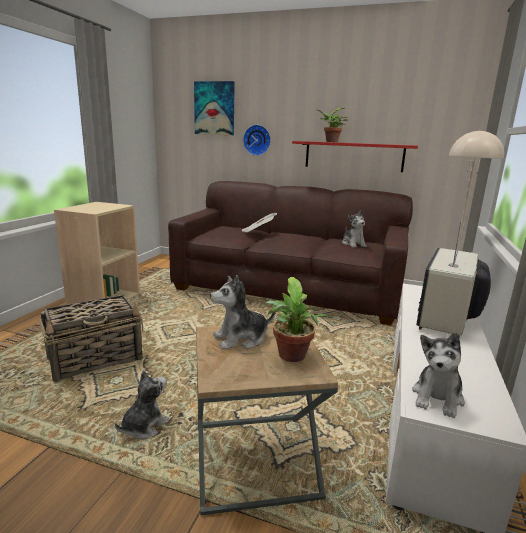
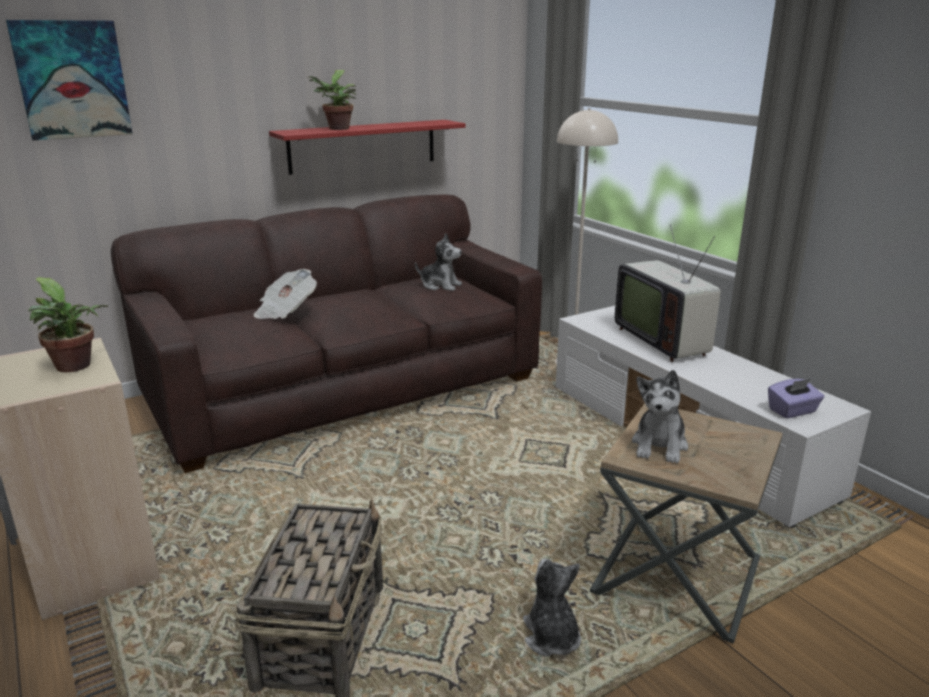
camera: 50 degrees left, 5 degrees up
(257, 140) = (187, 138): wall clock -> none
(292, 357) = (722, 434): potted plant -> potted plant (75, 367)
(437, 398) = (792, 411): plush toy -> purple tissue box

